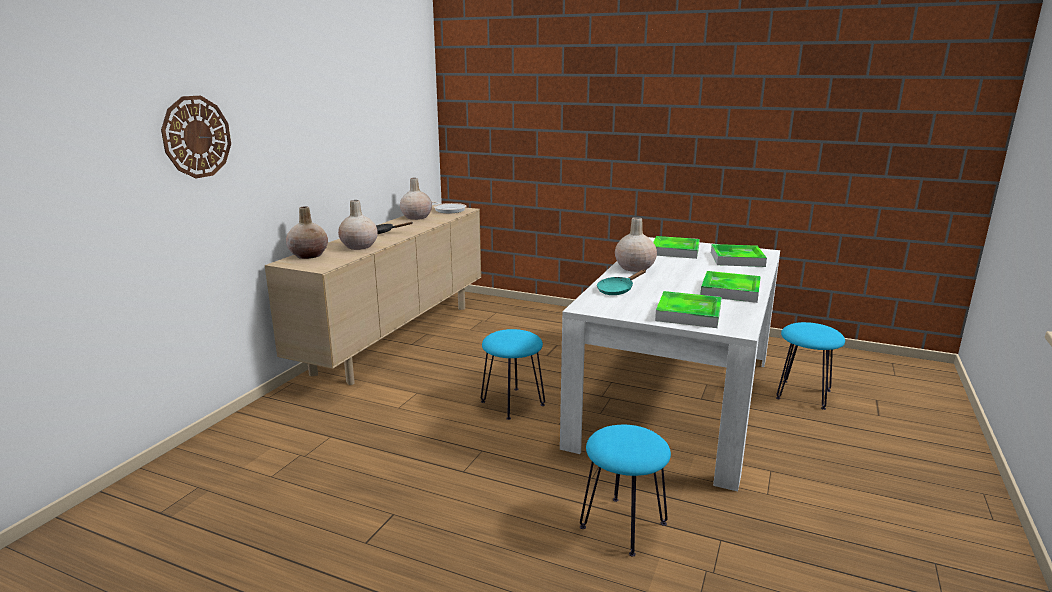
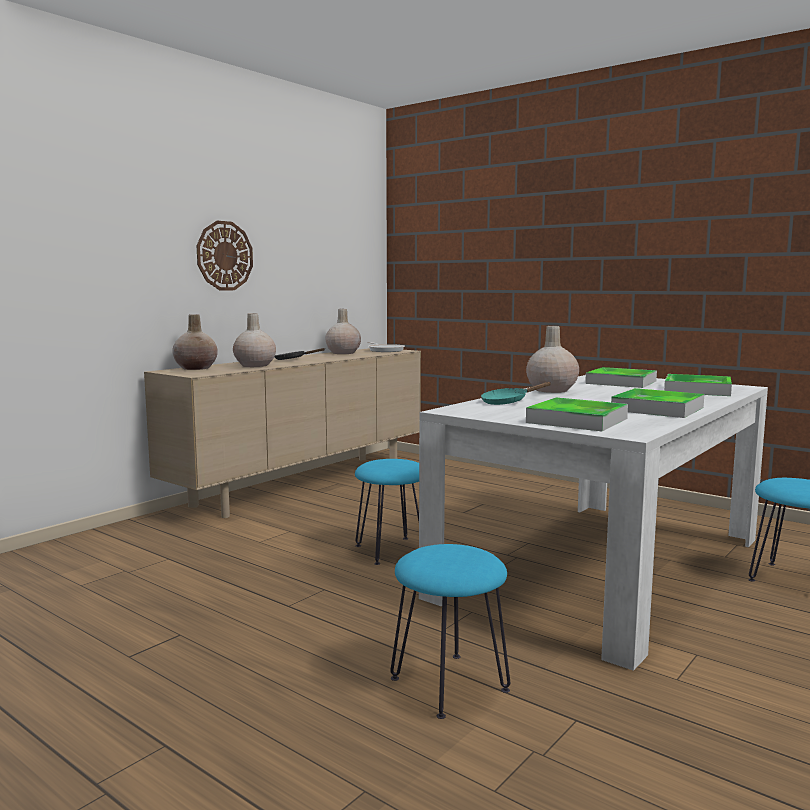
camera: 15 degrees right, 10 degrees down
(196, 137) = (77, 224): wall clock -> wall clock (224, 256)

